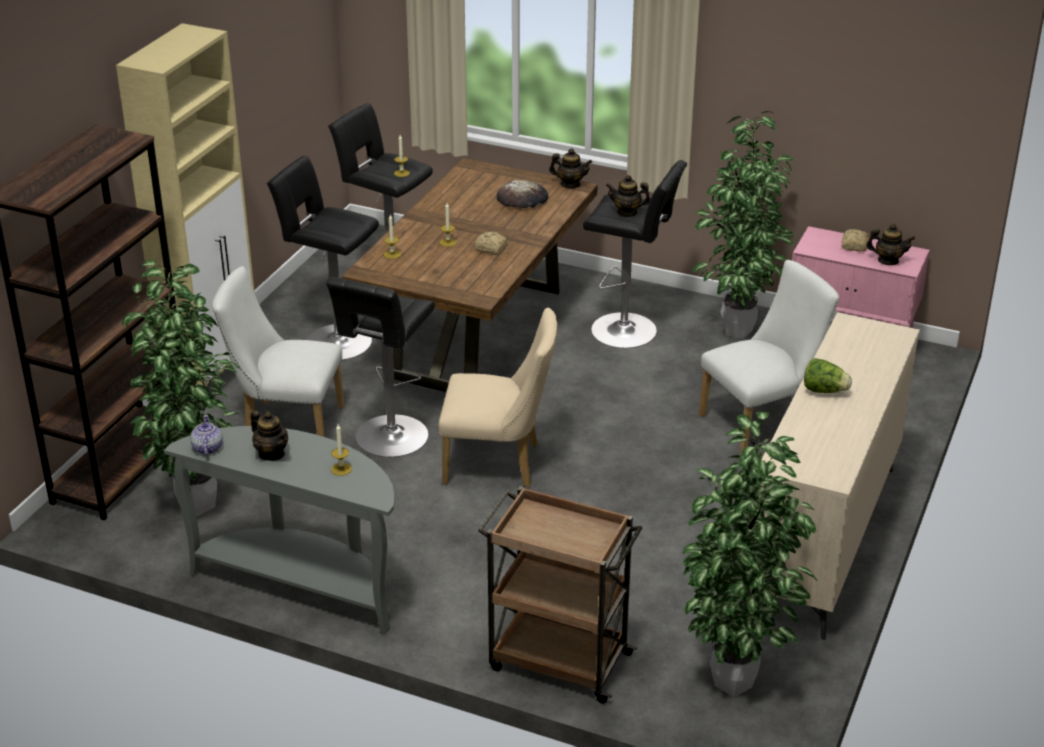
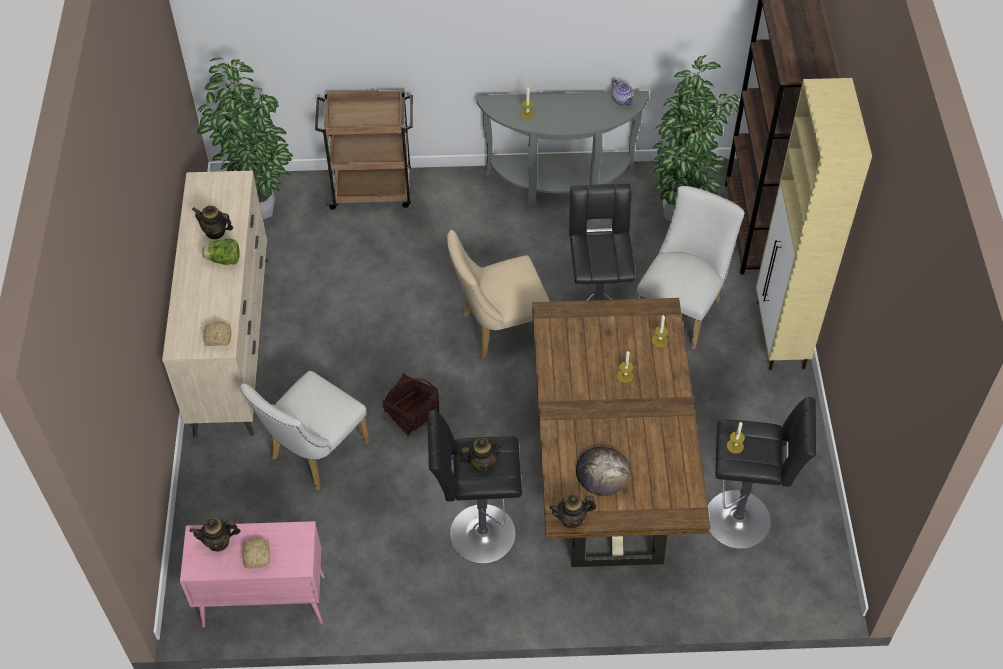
camera: 155 degrees right, 20 degrees up
(272, 453) = (579, 110): teapot -> teapot (215, 232)
(285, 424) = (682, 308): white chair -> white chair turned 45 degrees counterclockwise
(334, 341) = (723, 414): black stool -> none
(491, 249) = (581, 381): bread -> bread (217, 337)
(641, 423) = (412, 414): none -> basket
(737, 333) = (375, 573): potted plant -> none

